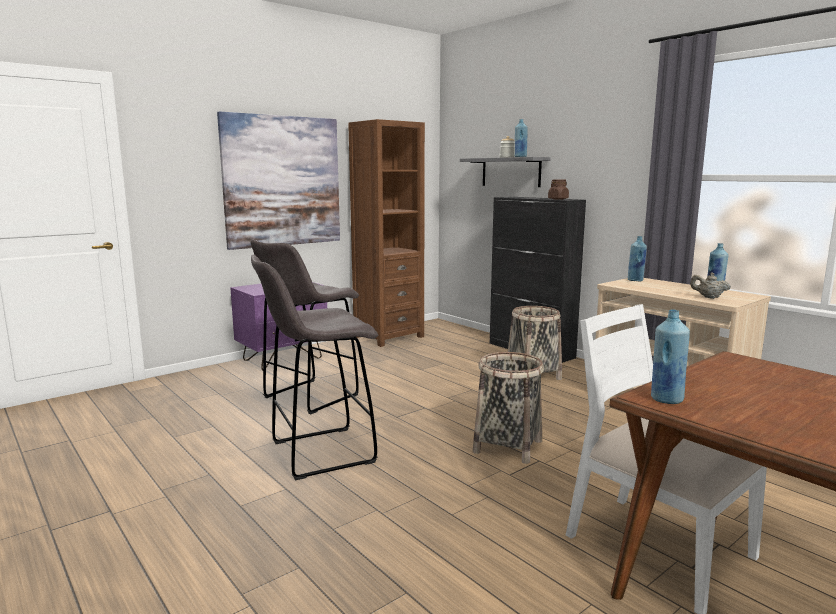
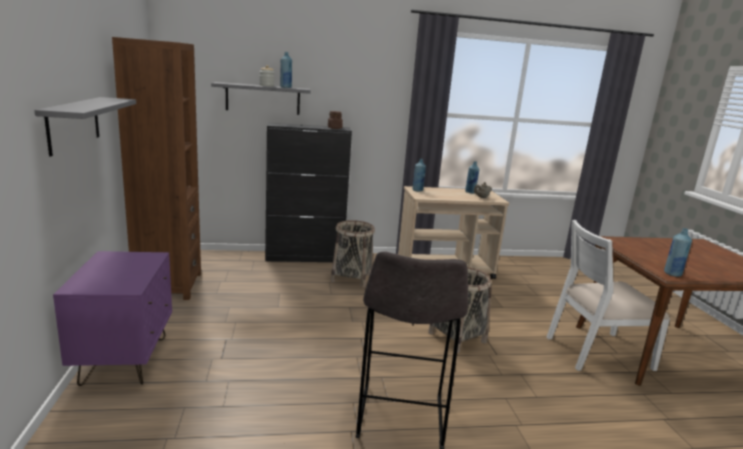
camera: 60 degrees left, 5 degrees up
(282, 181) = (74, 124): picture -> grey shelf
(309, 397) = (265, 382): grey stool -> none

